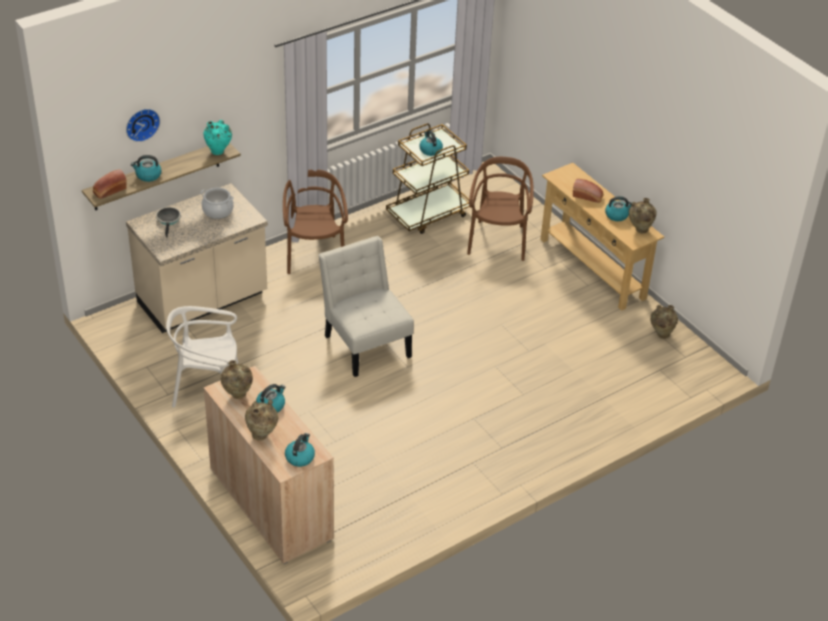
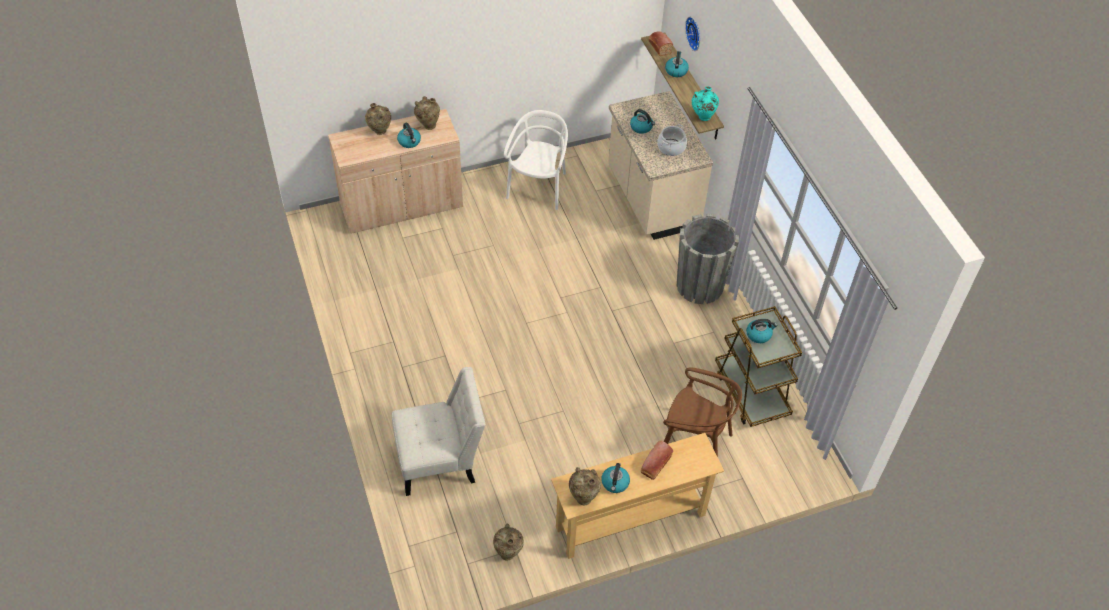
camera: 105 degrees right, 10 degrees up
(169, 220) = (664, 116): frying pan -> none
(300, 457) = (348, 149): kettle -> kettle (641, 127)
(314, 255) = (699, 285): brown chair -> grey planter
(365, 343) = (566, 299): white chair -> white chair (441, 460)

